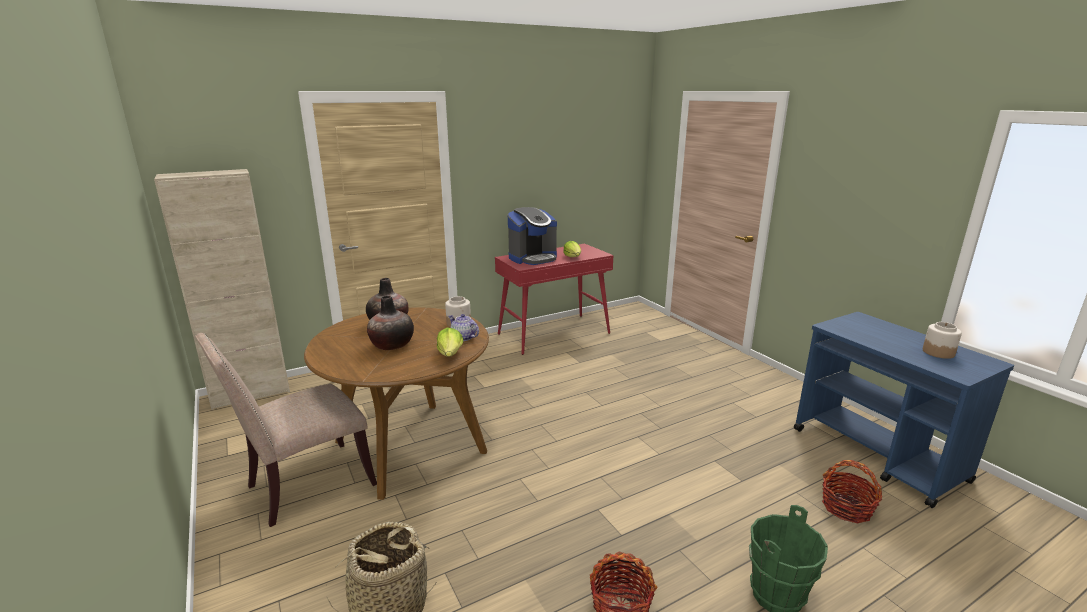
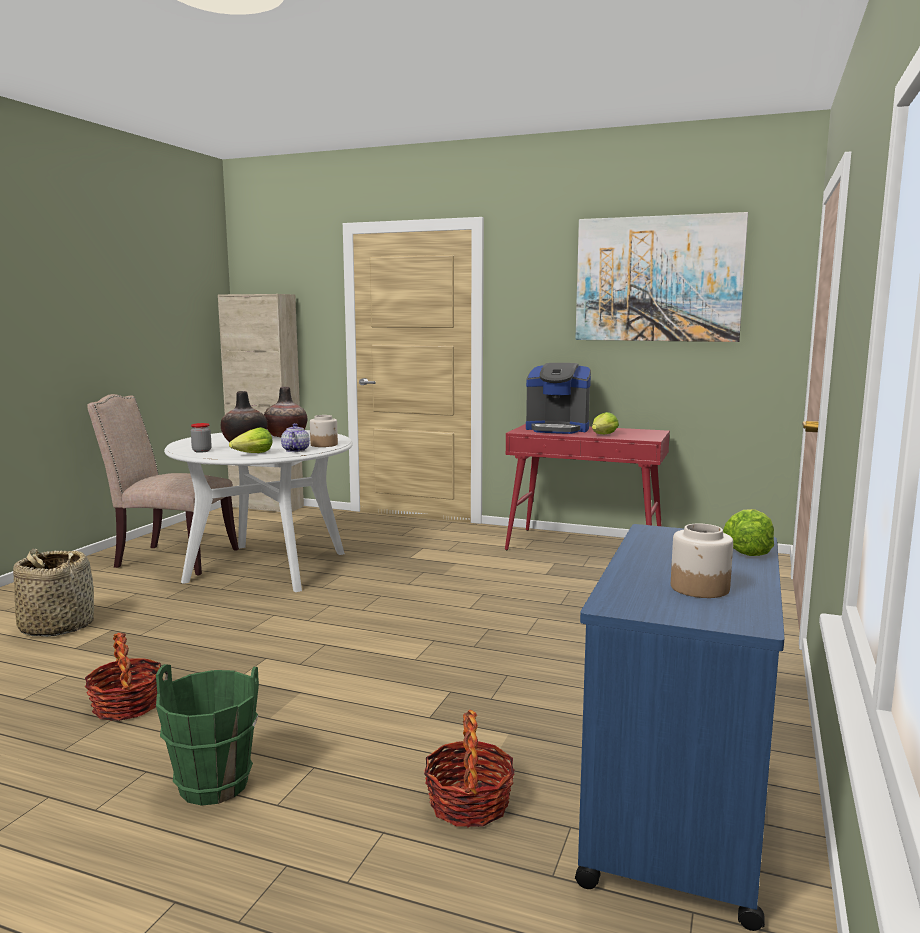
camera: 50 degrees right, 10 degrees down
(395, 368) = (201, 451): none -> jar
(410, 446) = (267, 567): brown dining table -> white dining table
(571, 141) = (658, 279): none -> picture
(879, 323) = (747, 550): none -> lettuce

